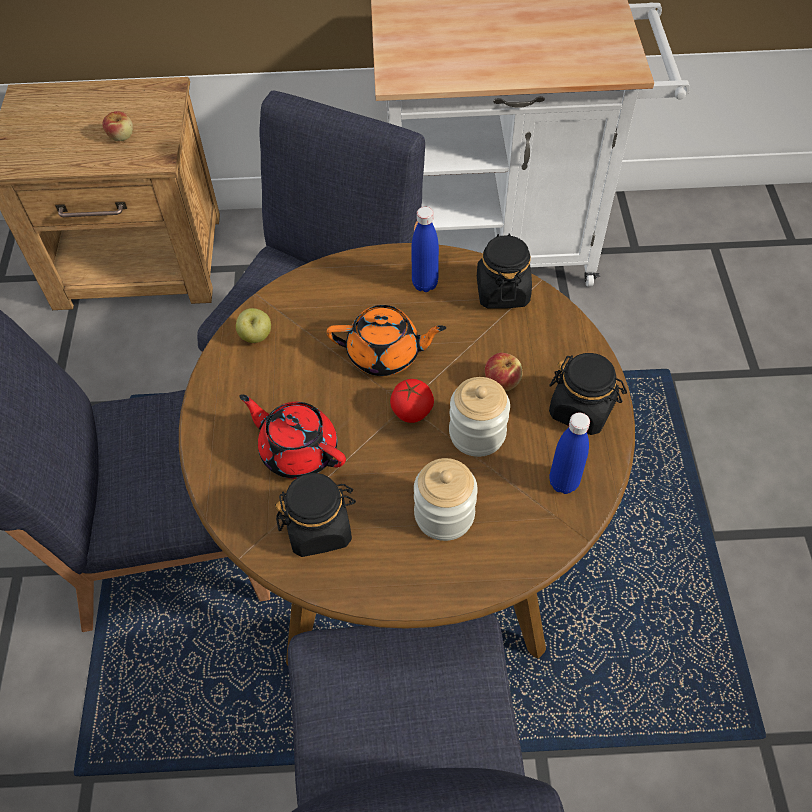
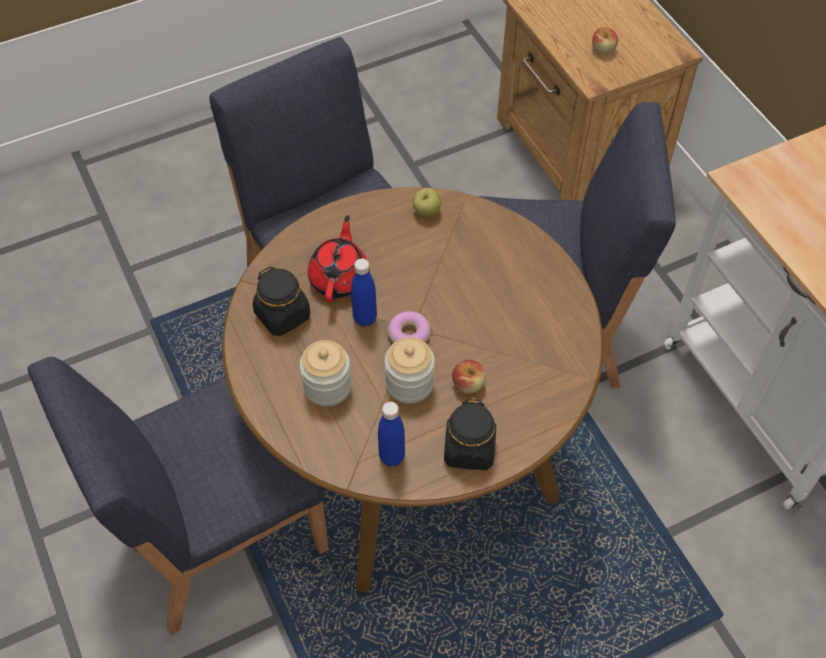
camera: 65 degrees right, 0 degrees up
(385, 354) = (454, 297): orange teapot -> none
(411, 411) = (409, 334): tomato -> donut
(425, 284) = (540, 297): blue bottle -> blue bottle (365, 318)
(502, 291) = (564, 354): black jar -> none

